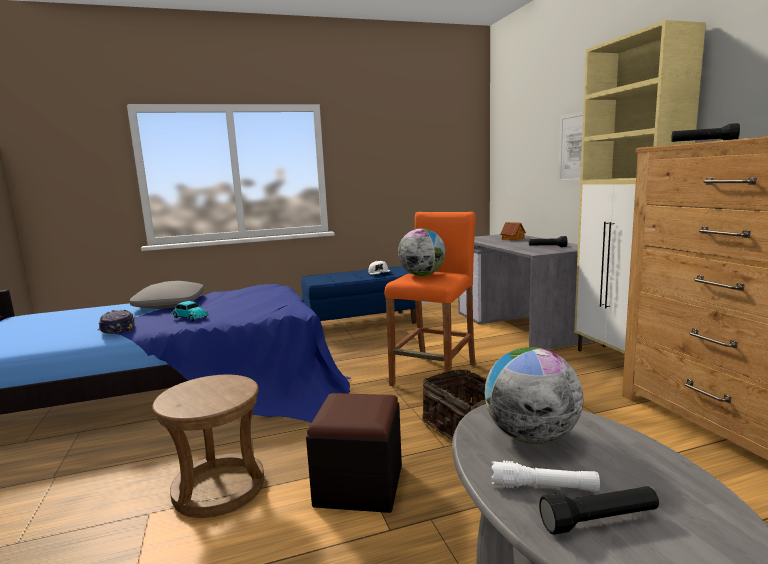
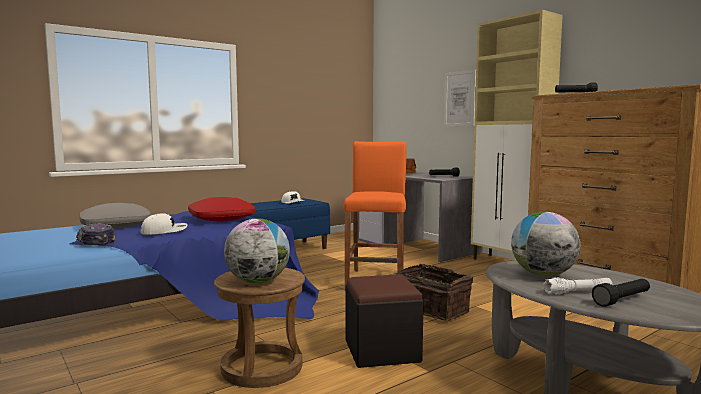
camera: 20 degrees left, 5 degrees down
(189, 317) = (164, 231): toy car -> white cap
(264, 300) = (221, 218): none -> red pillow
(422, 275) = (371, 192): globe -> globe (258, 282)

